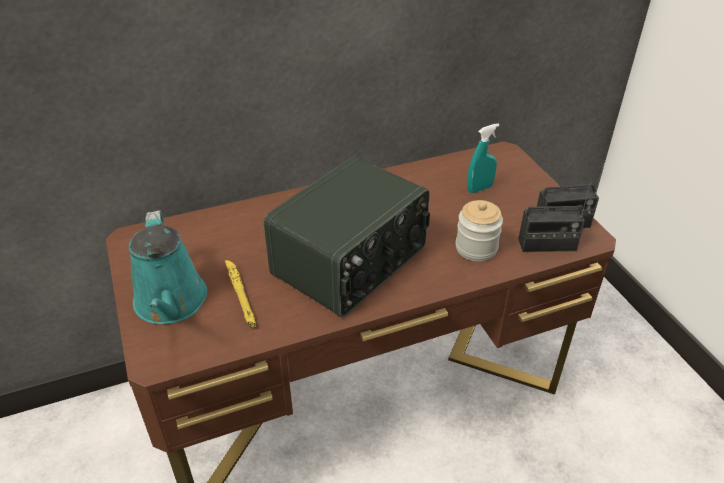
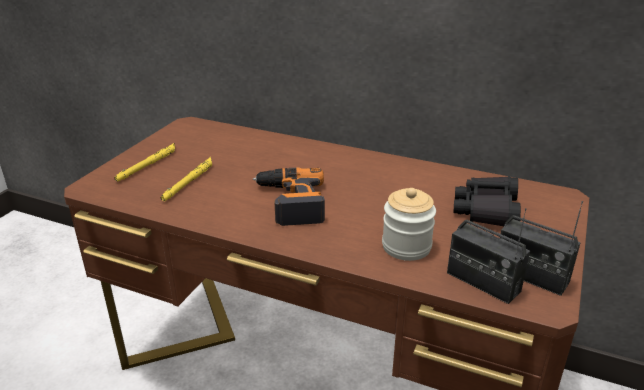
camera: 45 degrees right, 10 degrees down
(171, 304) = (148, 165): turquoise watering can -> yellow flashlight
(351, 262) = (290, 202): radio -> power drill
(479, 188) = (487, 210): turquoise spray bottle -> black binoculars

